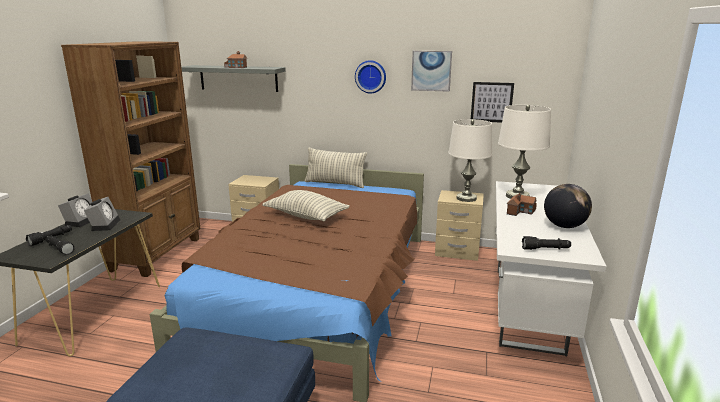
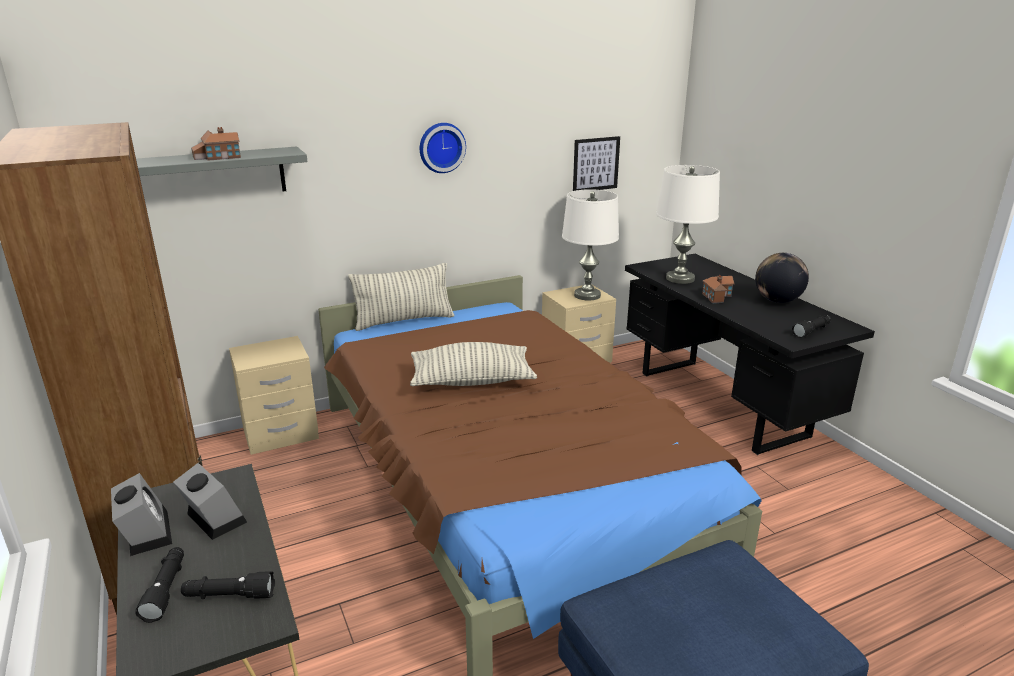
camera: 40 degrees left, 5 degrees up
(431, 71) = (523, 130): picture -> none
(528, 307) = (721, 403): white desk -> black desk

